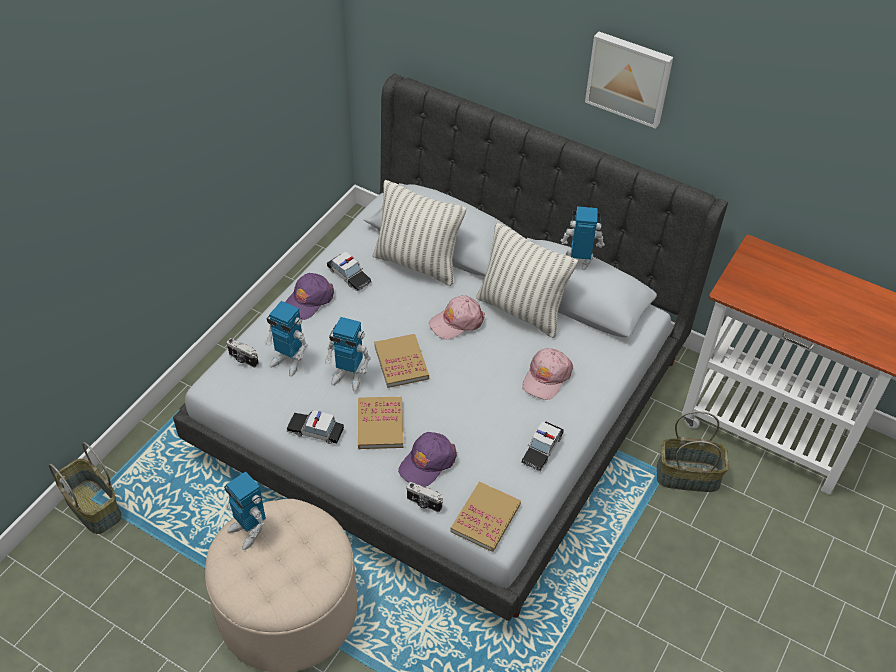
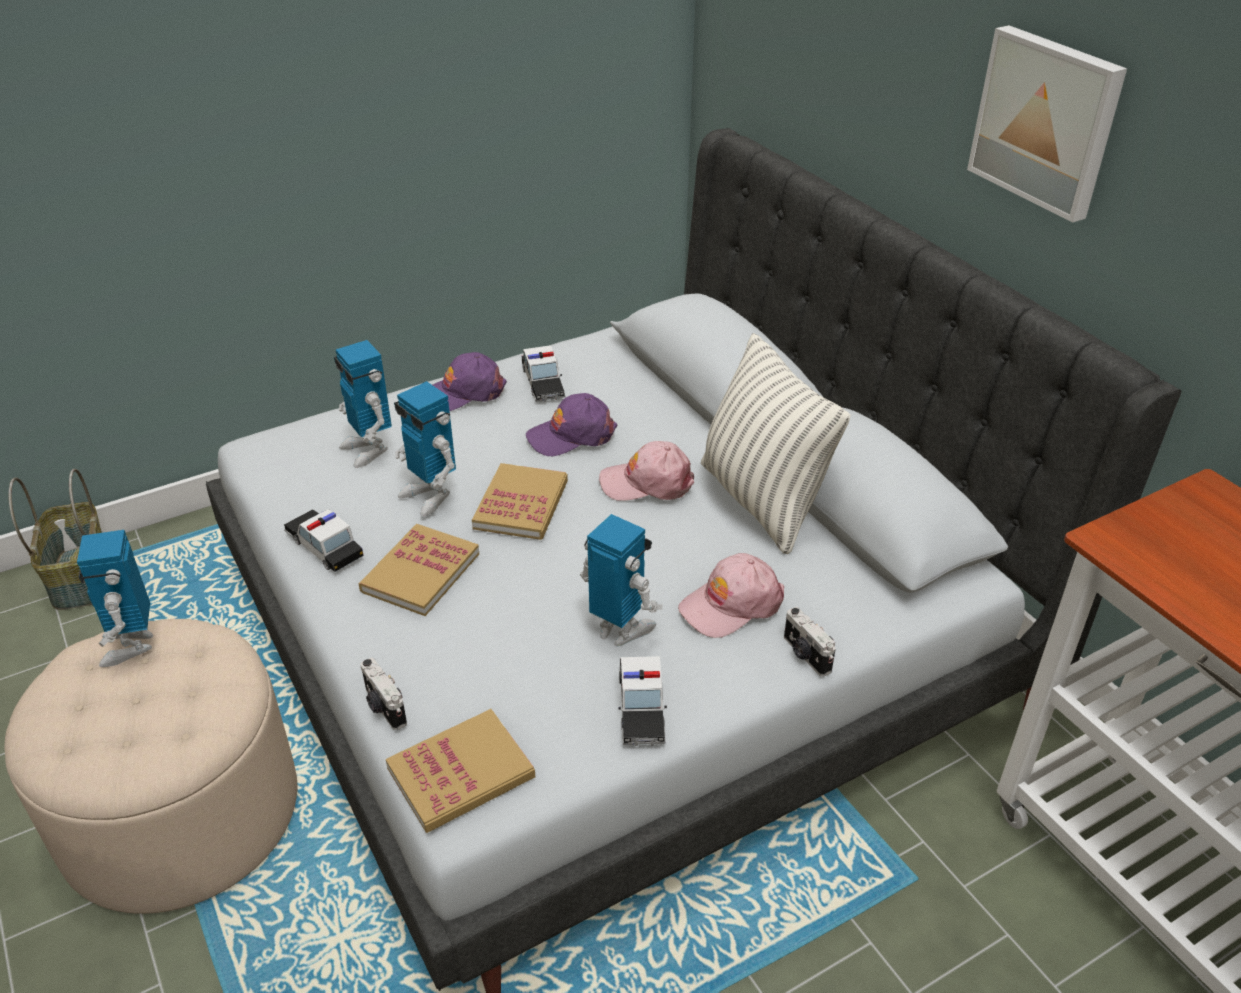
camera: 30 degrees right, 10 degrees down
(243, 359) = (315, 429): camera -> camera (805, 655)
(417, 263) = (650, 397): pillow -> none
(427, 462) = (441, 651): purple cap -> purple cap (571, 435)
(542, 449) = (641, 707): toy car -> toy car turned 60 degrees counterclockwise
(579, 262) = (879, 445): toy robot -> toy robot (620, 630)
(688, 475) = (959, 903): basket -> none

